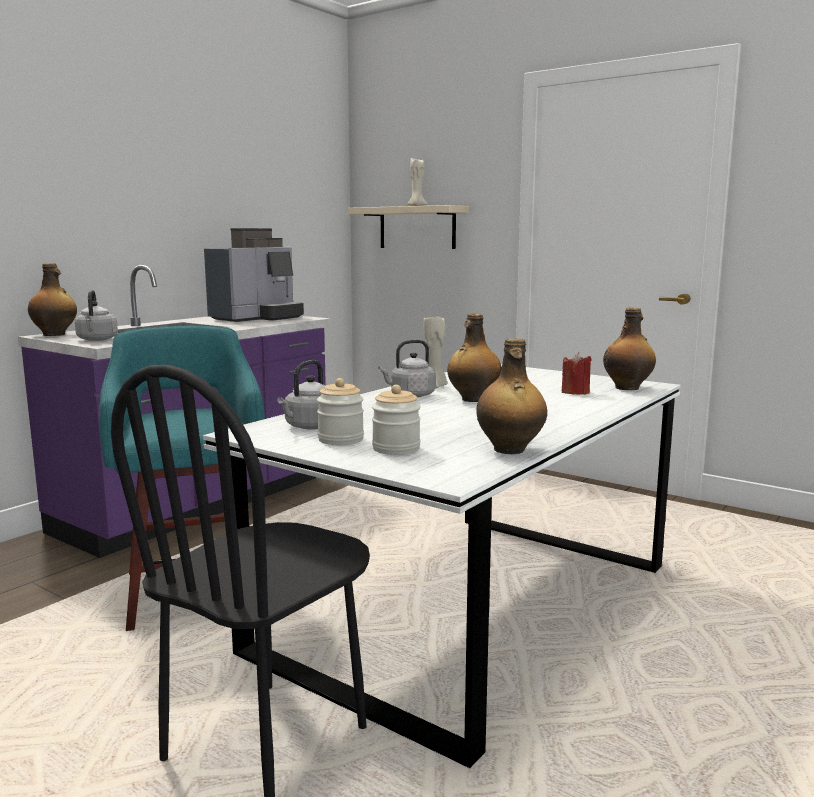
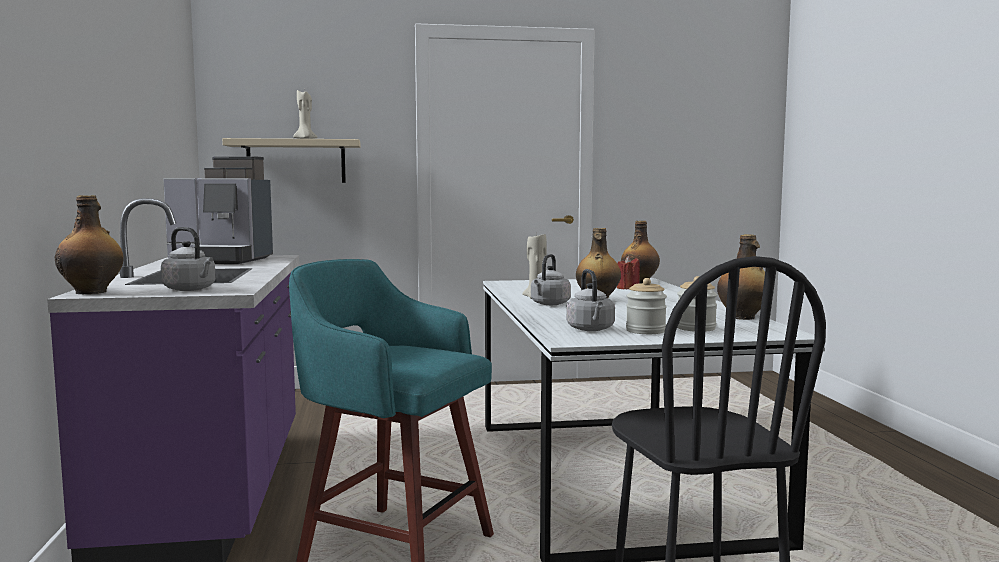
camera: 45 degrees left, 5 degrees down
(257, 318) = (222, 260): coffee machine -> coffee machine turned 105 degrees clockwise

